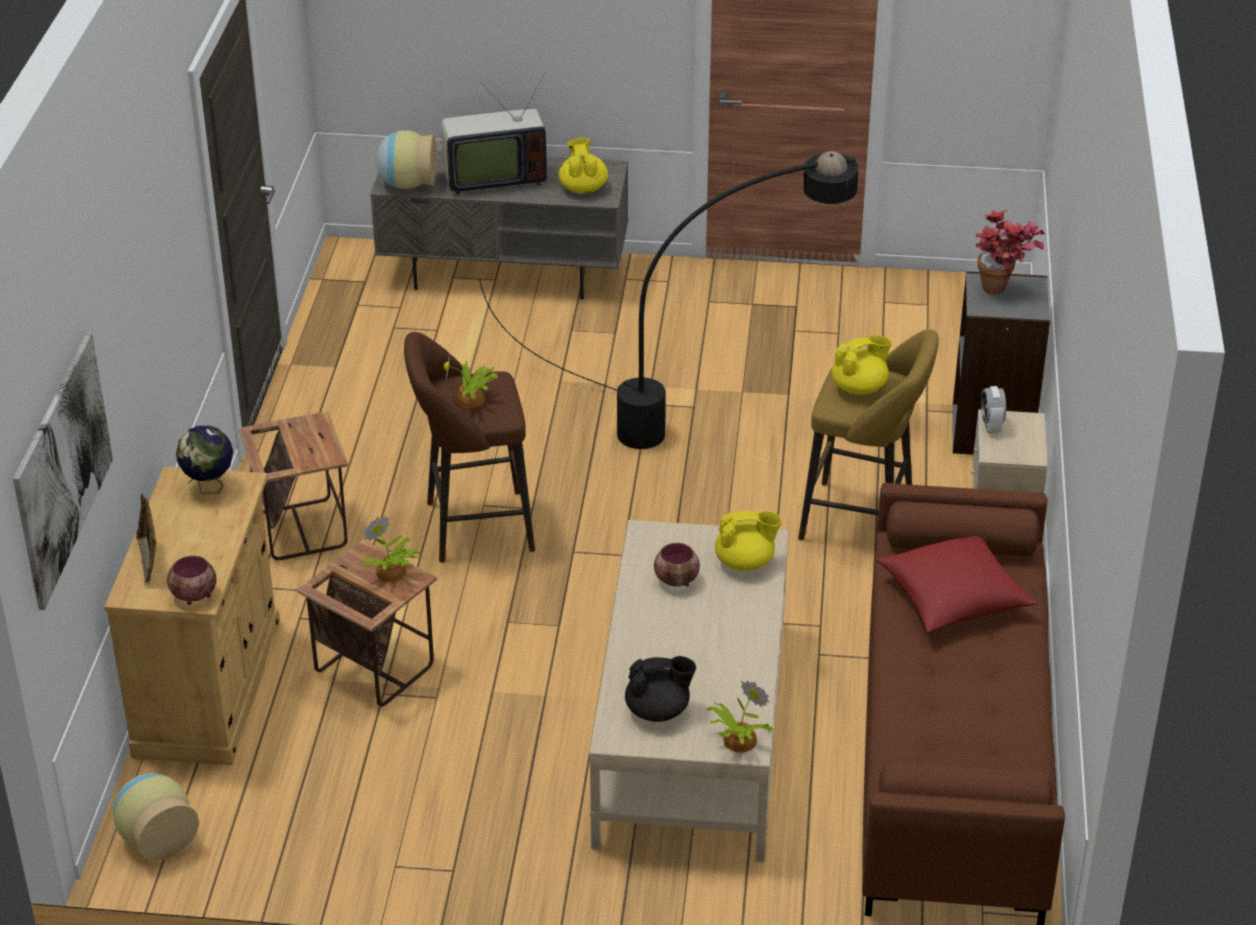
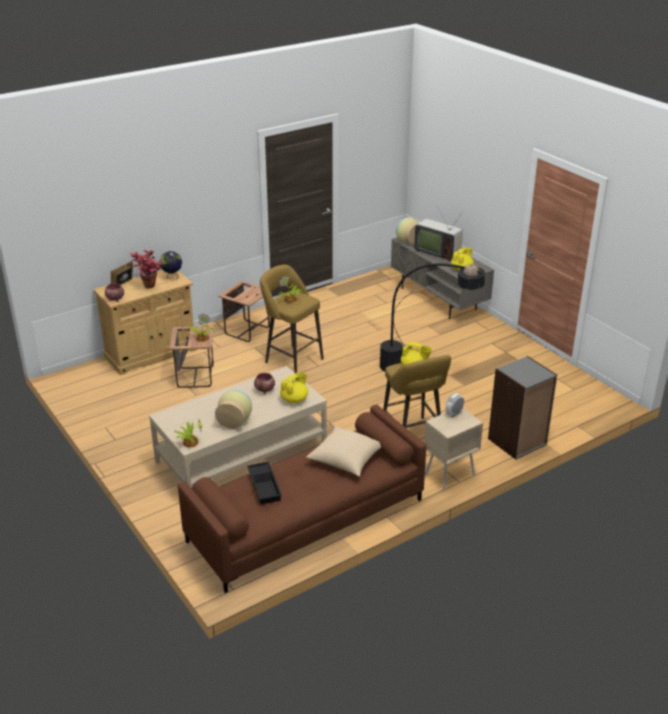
camera: 50 degrees right, 5 degrees down
(63, 468) = (70, 222): picture -> none
(156, 838) = (73, 379): vase -> vase (235, 421)
(472, 527) = (291, 359): brown stool -> yellow stool
(658, 711) = (187, 418): black teapot -> none
(745, 562) = (294, 399): yellow teapot -> yellow teapot turned 90 degrees counterclockwise
(933, 719) = (265, 486): none -> black tray
(953, 599) = (346, 459): red pillow -> beige pillow
(1002, 291) = (527, 369): potted plant -> potted plant (150, 288)

